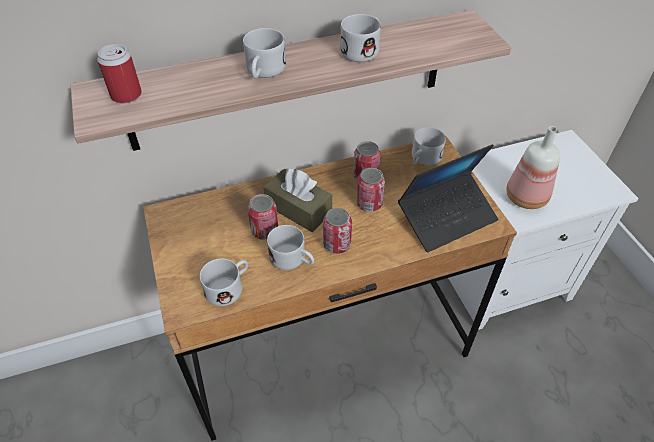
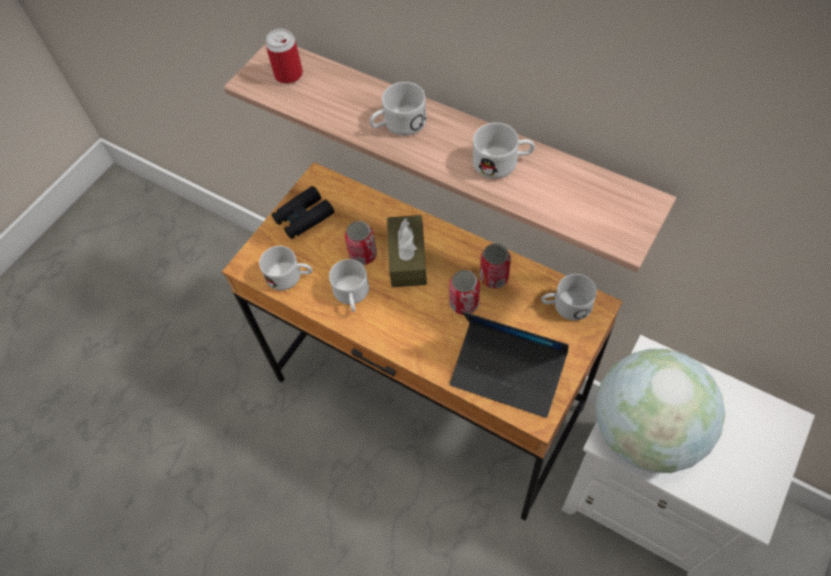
camera: 55 degrees right, 10 degrees up
(185, 244) = (303, 217): none -> black binoculars
(337, 244) = (396, 313): can -> none
(527, 198) = (645, 432): bottle -> globe

